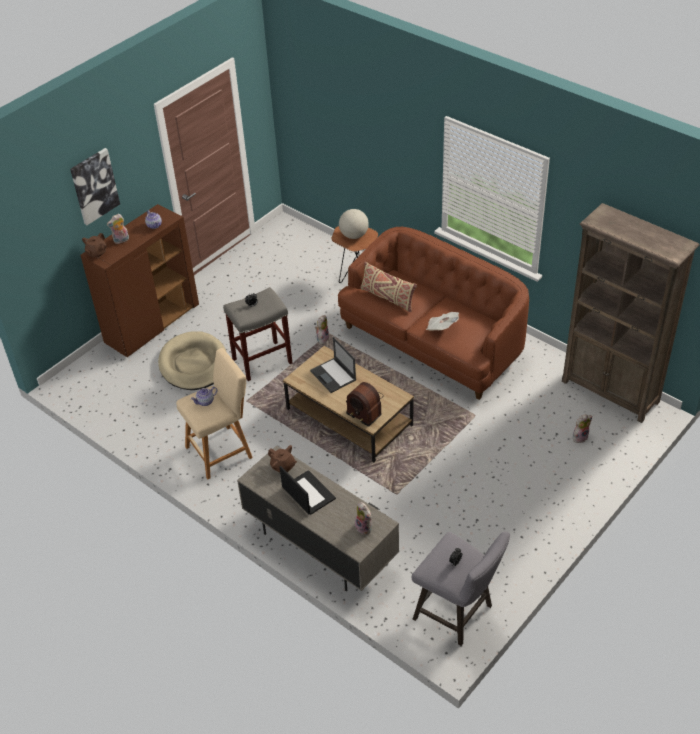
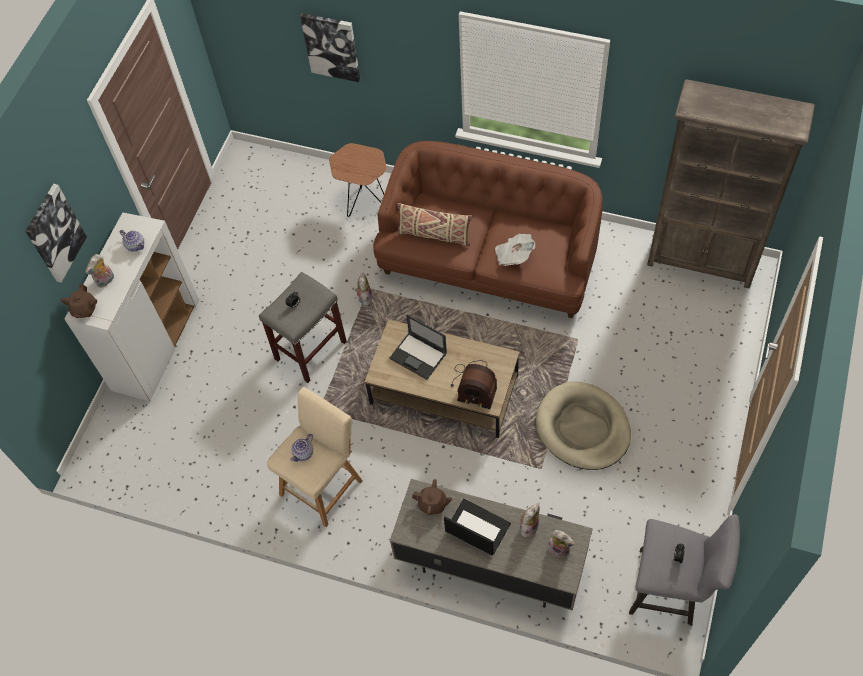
camera: 20 degrees left, 15 degrees up
(152, 324) = (156, 345): brown cabinet -> white cabinet
(193, 364) = (233, 382): beige dog bed -> beige dog bed (582, 428)
(354, 235) = (356, 163): globe -> none
(357, 134) = (331, 46): none -> picture
(580, 437) = (696, 327): plush toy -> plush toy (528, 526)

